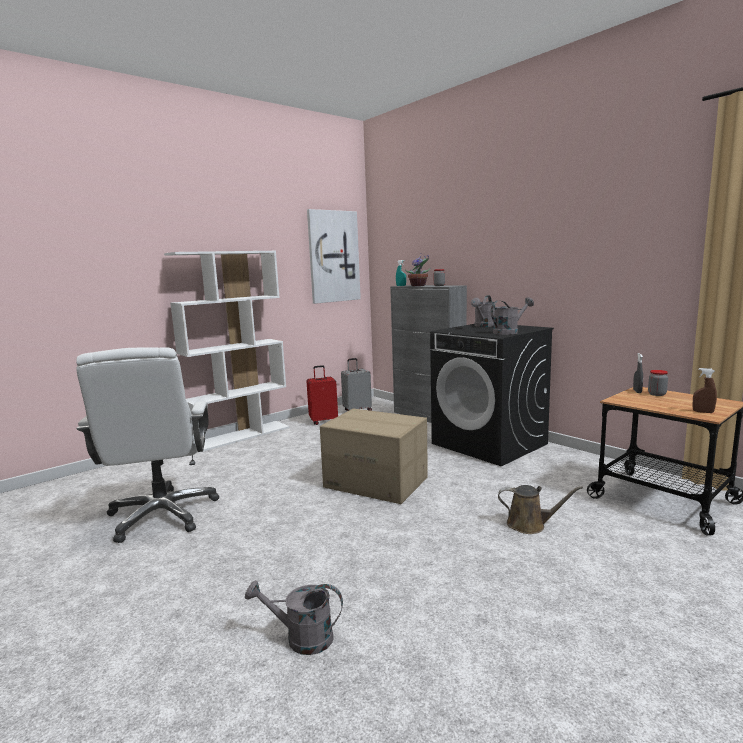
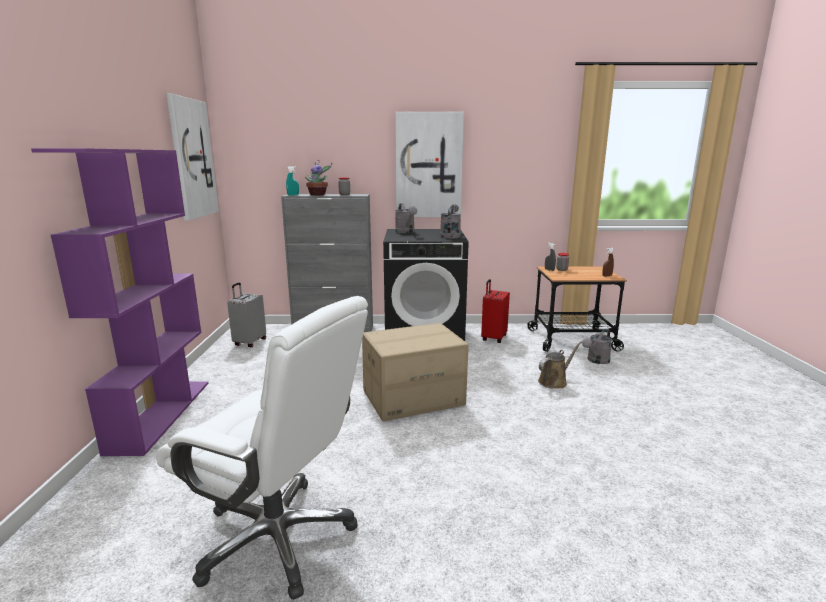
camera: 50 degrees left, 5 degrees up
(240, 436) = (161, 414): white bookcase -> purple bookcase
(301, 638) = (613, 527): grey watering can -> grey watering can (596, 361)
(324, 421) = (236, 364): red suitcase -> red suitcase (493, 338)
(523, 254) = (428, 166): none -> picture

